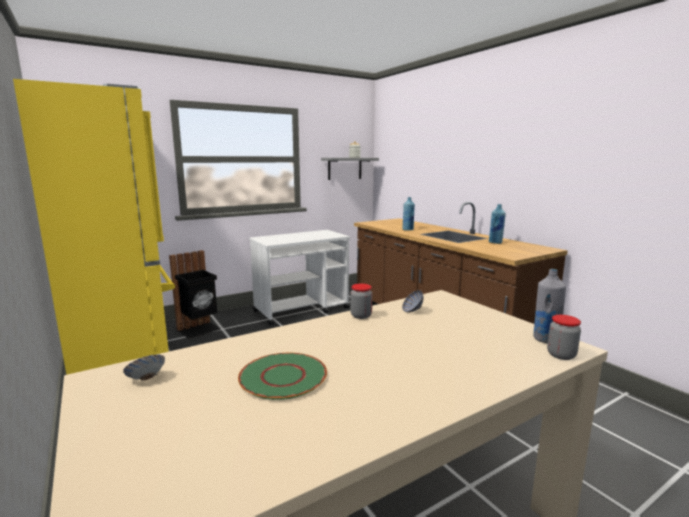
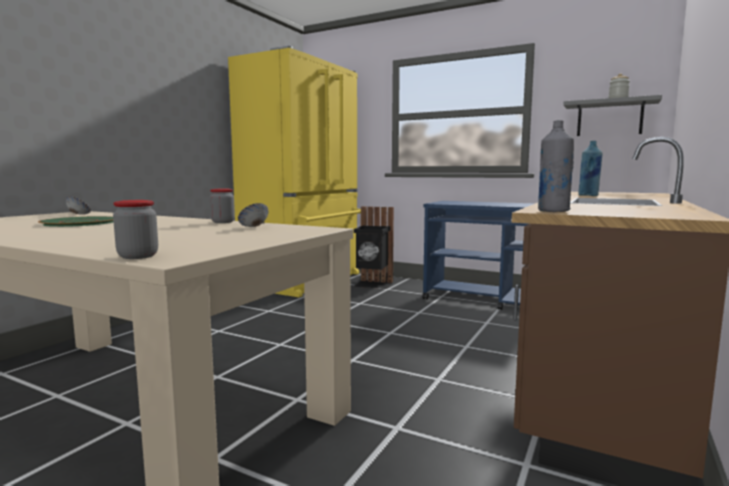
camera: 60 degrees right, 5 degrees down
(302, 309) = (485, 300): white cart -> blue cart
(495, 242) = (634, 207): blue bottle -> none
(545, 339) = (193, 252): grey bottle -> grey bottle (553, 211)

